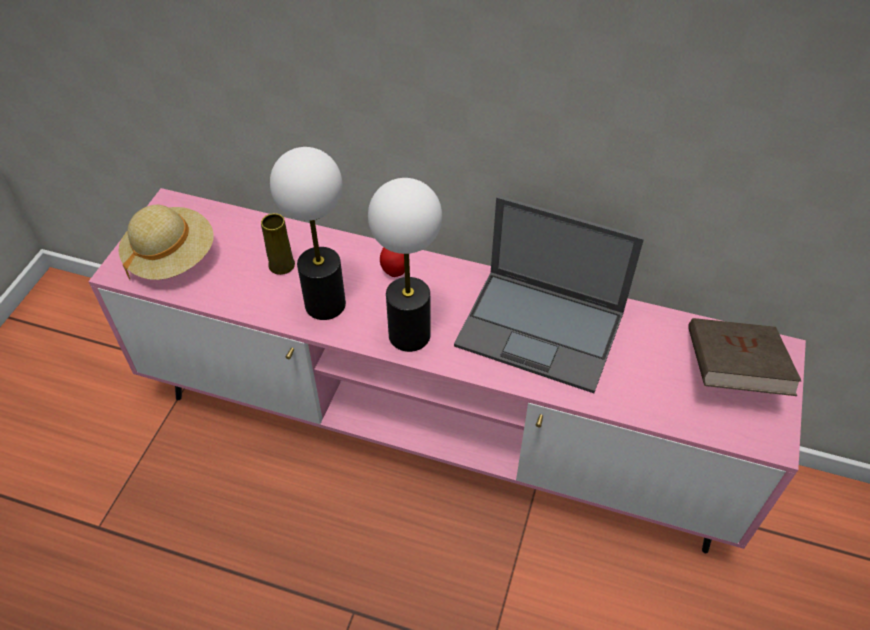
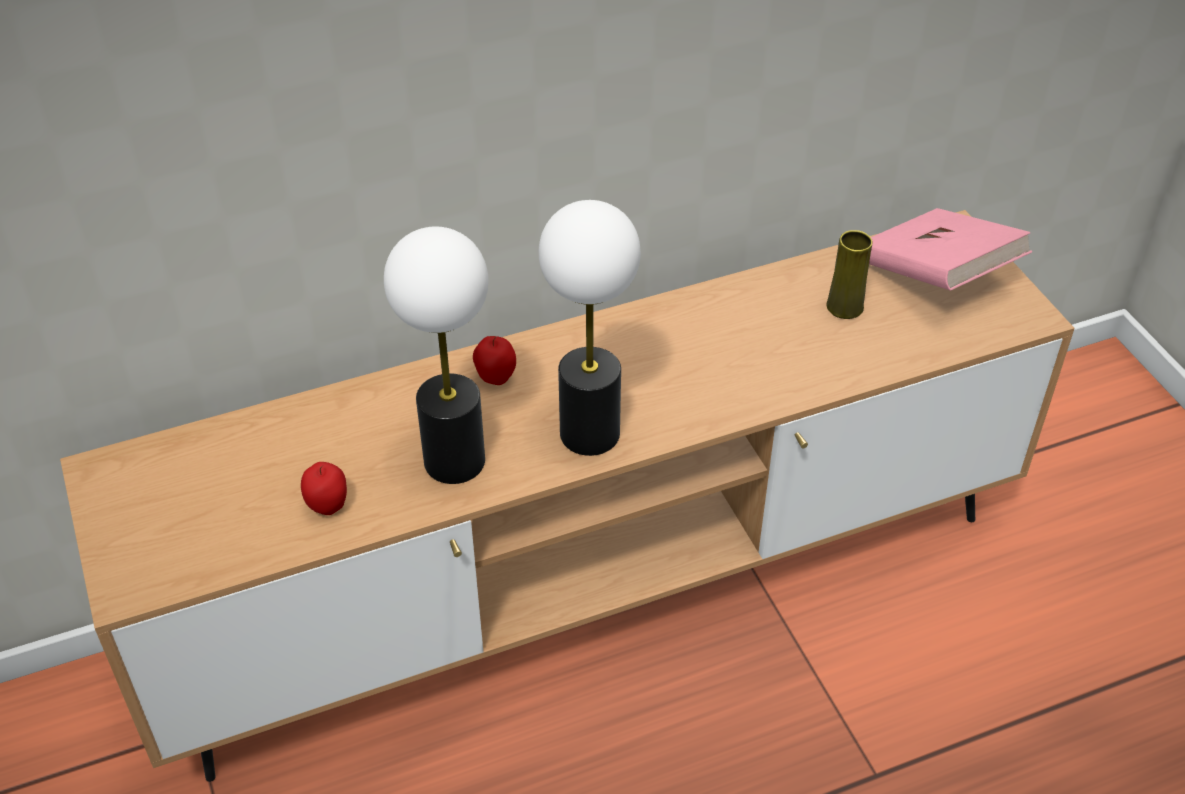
camera: 40 degrees left, 5 degrees down
(172, 258) = (186, 529): beige hat -> none
(242, 288) = (327, 506): none -> apple
(281, 265) = (348, 451): yellow vase -> yellow vase (845, 307)
(435, 433) = (590, 591): pink tv stand -> brown tv stand
(542, 329) = (721, 343): laptop -> none
(732, 372) = (935, 276): brown book -> pink book

